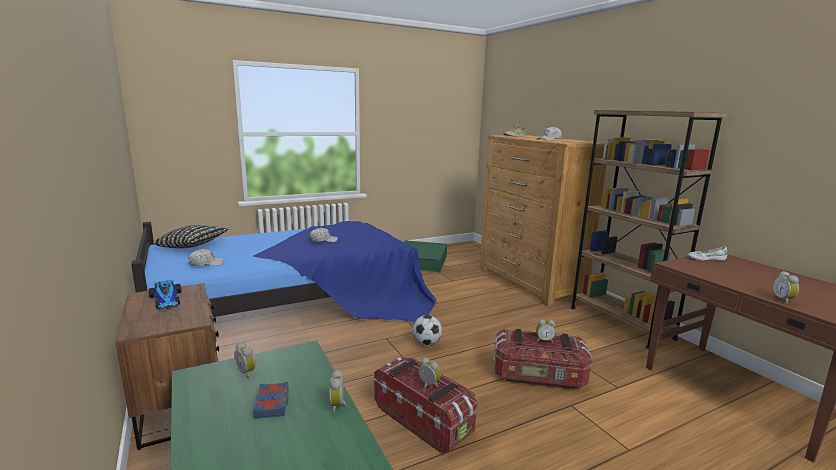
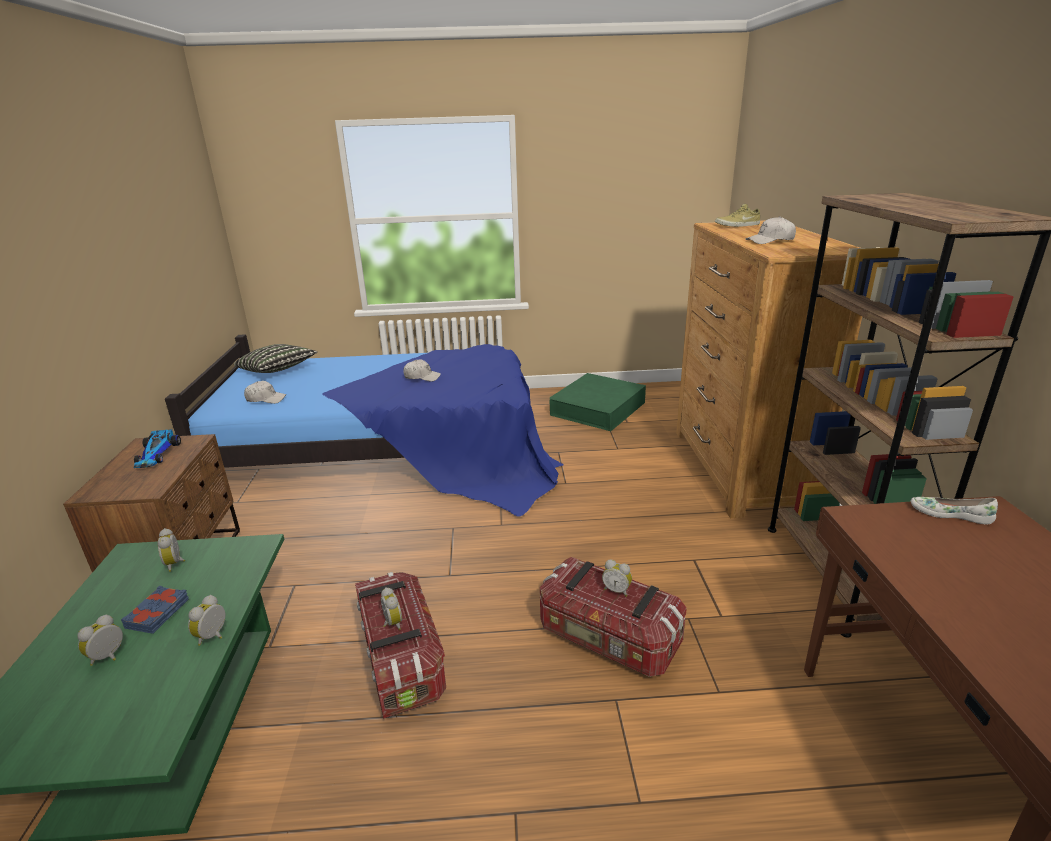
camera: 25 degrees right, 10 degrees up
(426, 343) = (497, 546): football -> none
(783, 300) = (986, 653): alarm clock -> alarm clock (109, 657)

